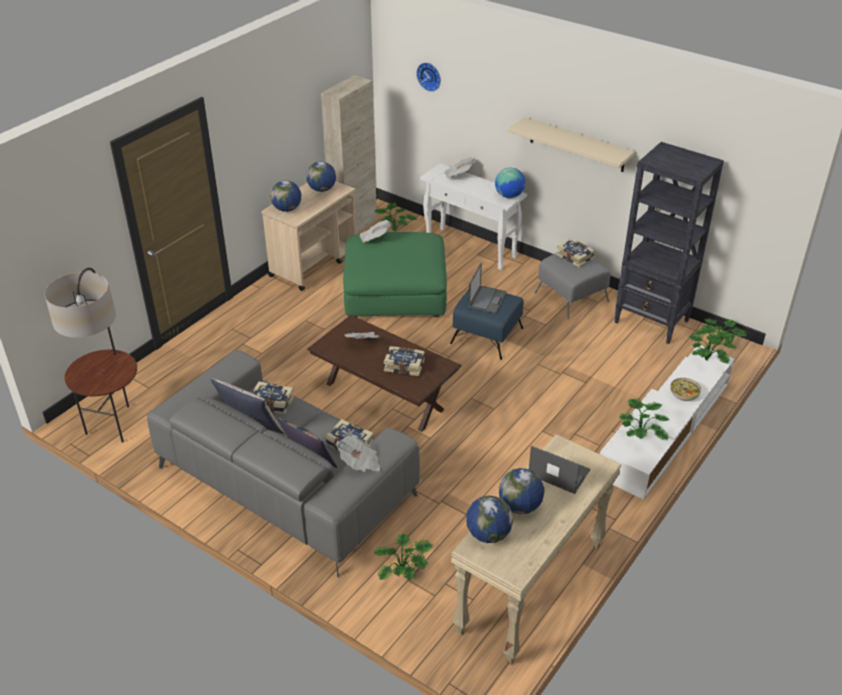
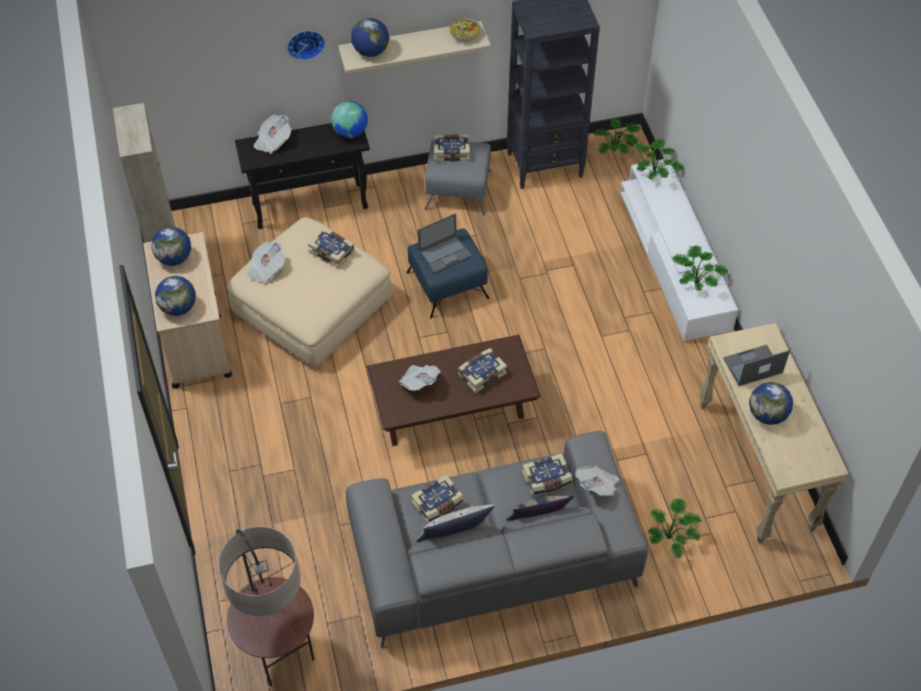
camera: 50 degrees left, 15 degrees up
(395, 230) = (213, 239): potted plant -> none
(395, 291) = (312, 305): green ottoman -> beige ottoman
(422, 253) = (332, 251): none -> book
(430, 76) = (195, 57): wall clock -> wall clock (305, 43)
(471, 249) = (311, 205): white console table -> black console table
(487, 299) = (445, 253): laptop -> laptop turned 90 degrees clockwise
(488, 534) = (779, 454): globe -> globe (370, 51)
(684, 394) = (678, 220): bowl -> bowl (464, 35)

